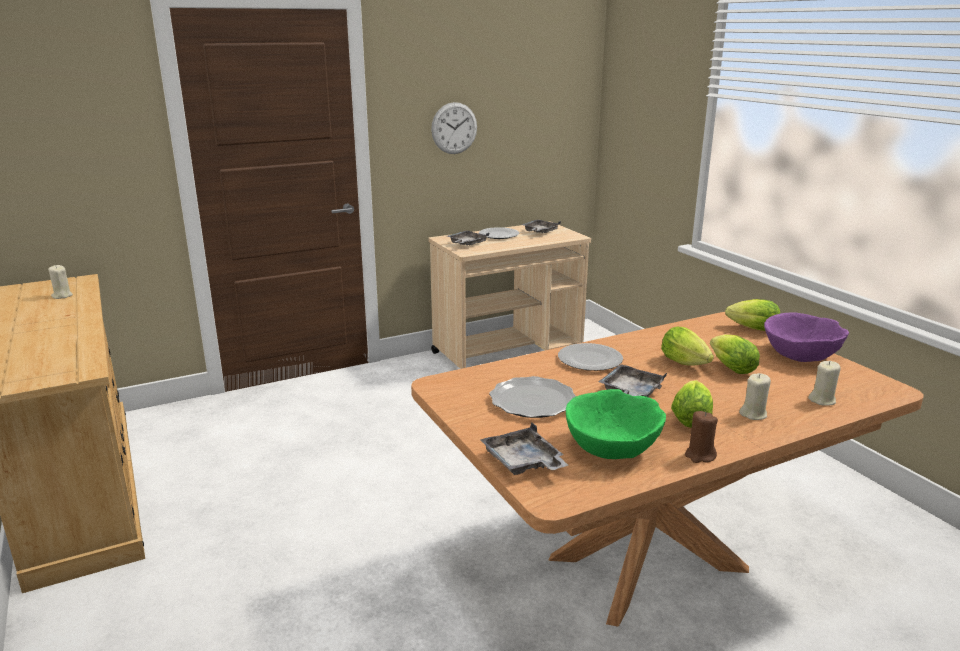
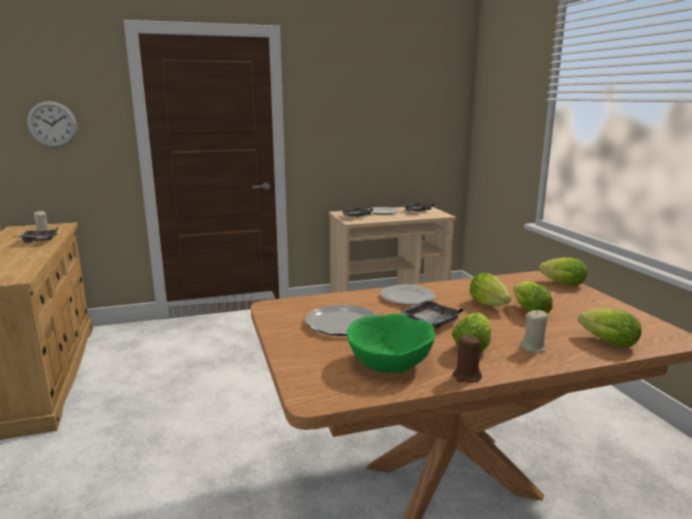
camera: 10 degrees right, 5 degrees down
(454, 128) = (351, 129): wall clock -> wall clock (52, 124)
(523, 462) = (305, 368): grey tray -> grey tray (40, 241)
(800, 355) = (599, 305): purple bowl -> none
(822, 400) = (605, 341): beige candle -> lettuce

